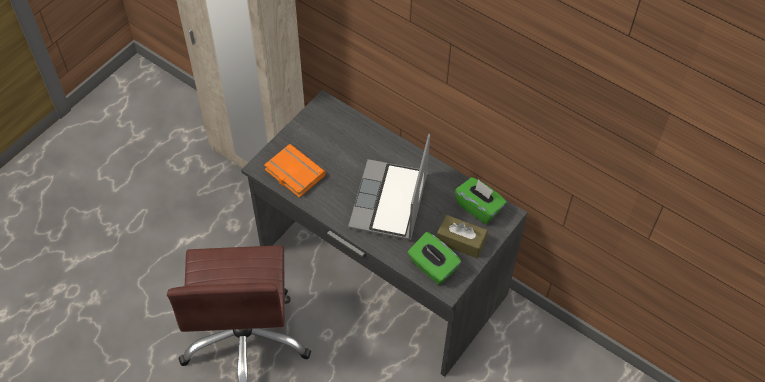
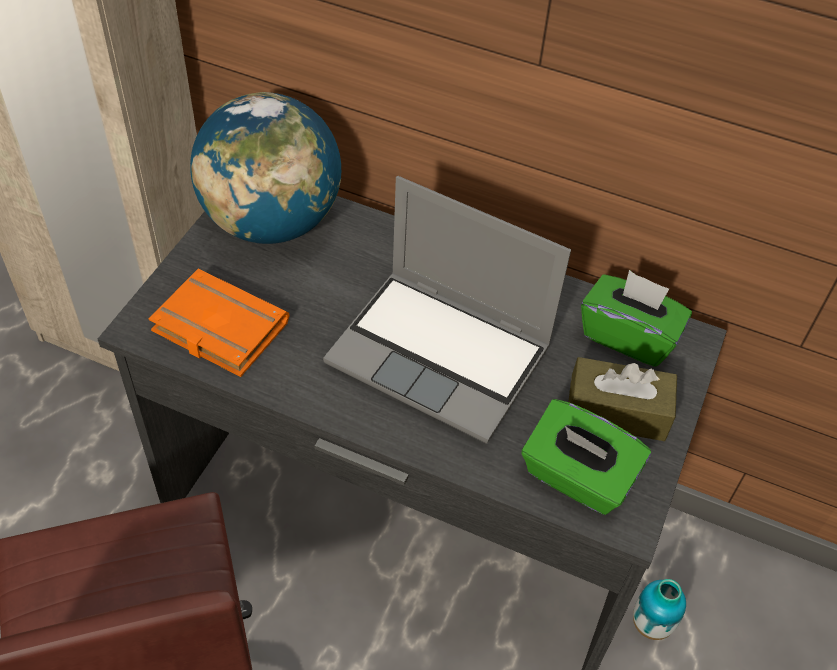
camera: 15 degrees left, 5 degrees down
(328, 123) = (272, 222): none -> globe
(390, 202) = (442, 356): laptop -> laptop turned 60 degrees counterclockwise
(490, 350) = (651, 624): none -> vase

